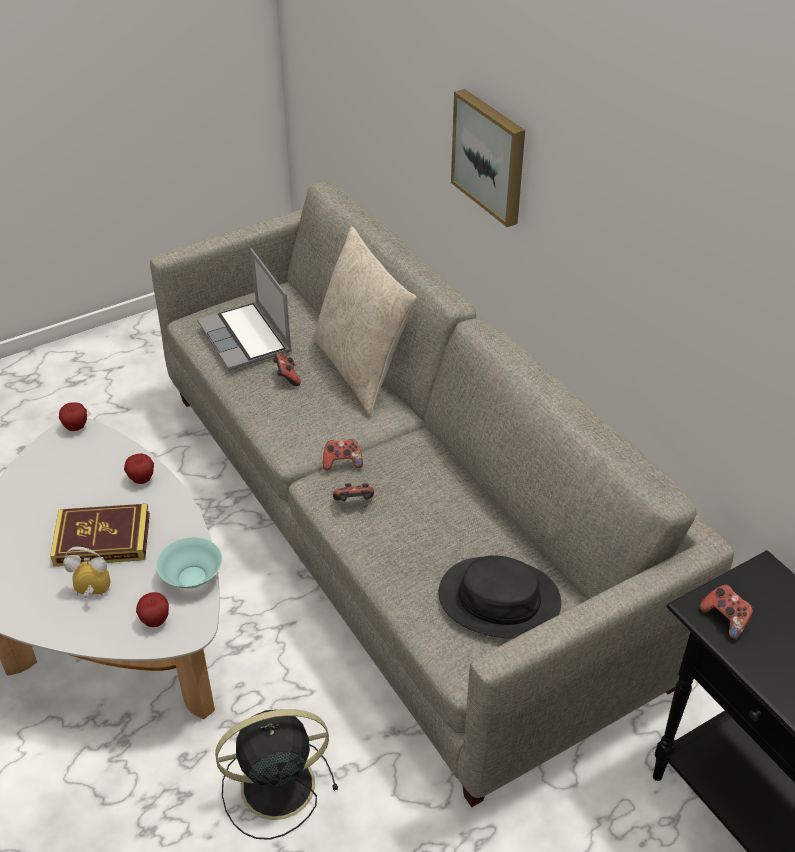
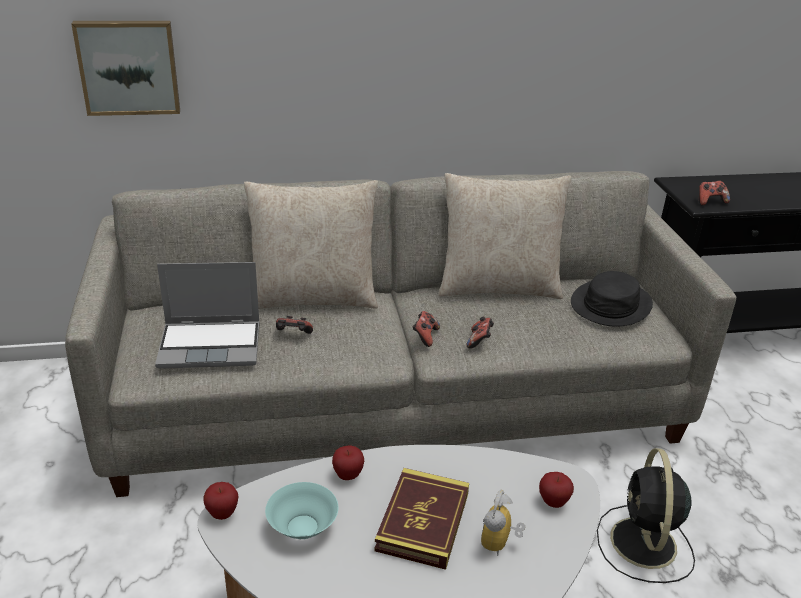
camera: 70 degrees left, 10 degrees down
(193, 577) = (504, 466): turquoise bowl -> turquoise bowl (302, 526)
(476, 493) = (498, 287): none -> beige pillow
(491, 156) = (334, 57): picture -> picture (128, 67)

